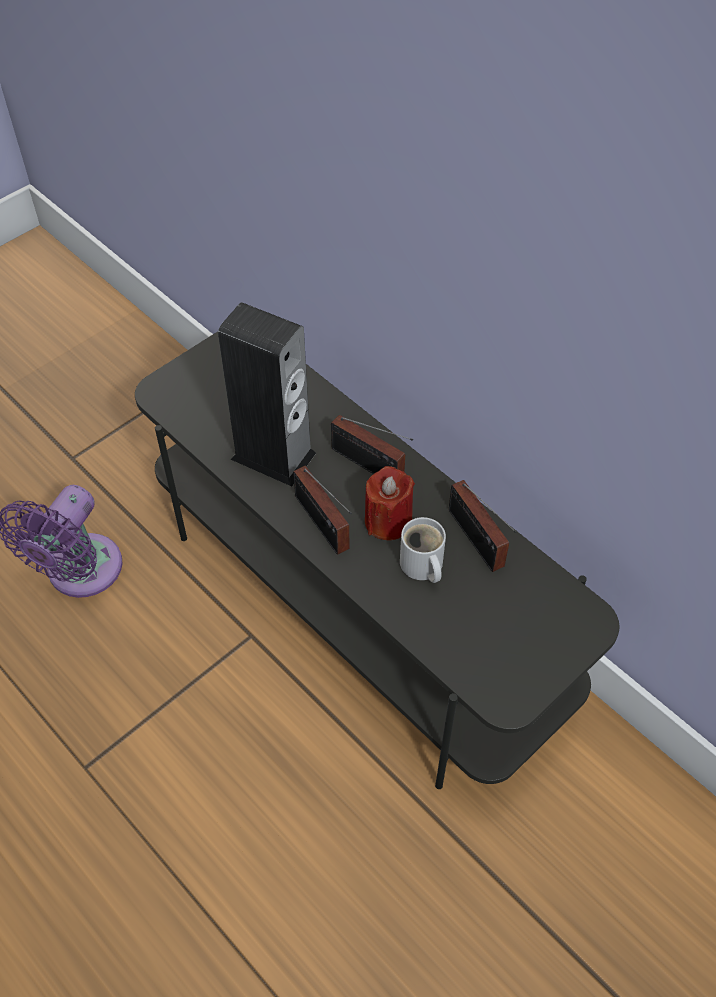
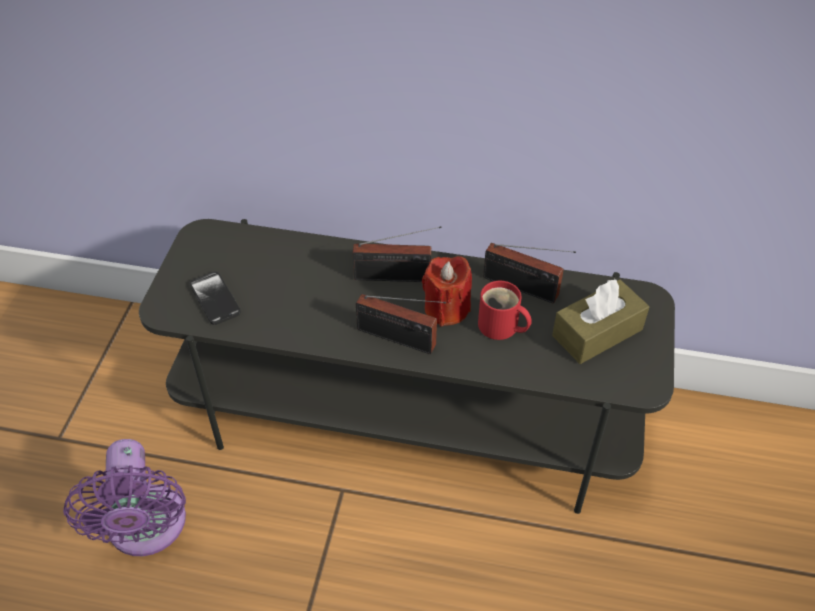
camera: 35 degrees left, 5 degrees down
(204, 404) = (215, 299): none -> phone
(273, 456) = (311, 309): speaker -> none
(421, 566) = (500, 327): white mug -> red mug
(508, 624) = (597, 332): none -> brown tissue box

